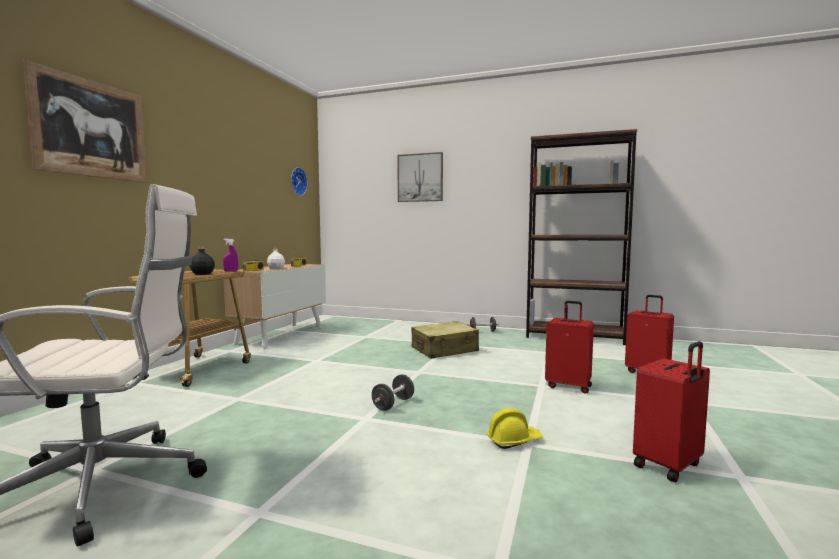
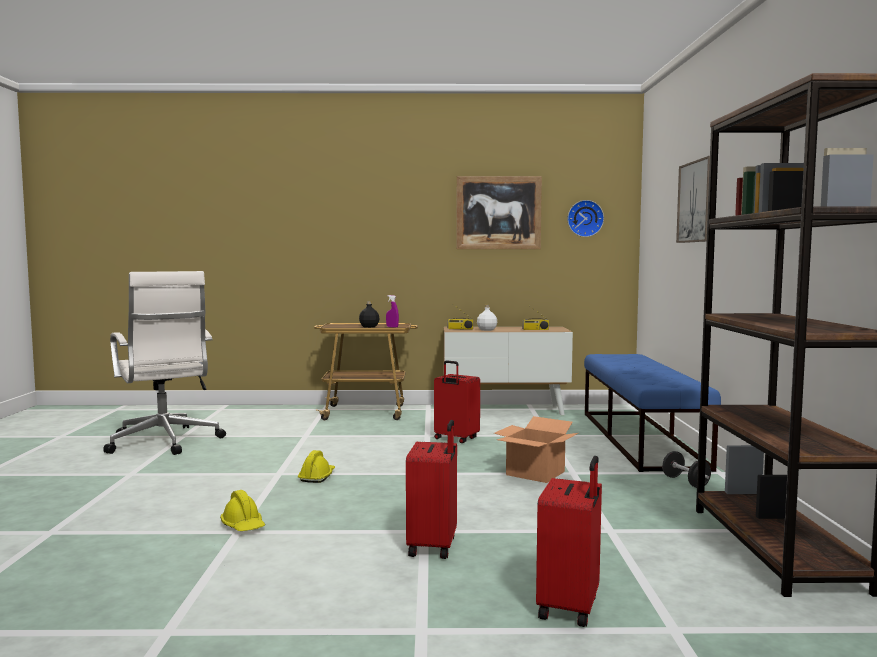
camera: 70 degrees right, 0 degrees up
(91, 129) = (318, 207): picture -> picture (498, 213)
(393, 404) = (317, 477): black dumbbell -> yellow hard hat
(399, 325) = (640, 439): none -> blue bench
(444, 350) = (536, 473): beige suitcase -> cardboard box
(669, 466) = (192, 594): red suitcase -> red suitcase (455, 439)

